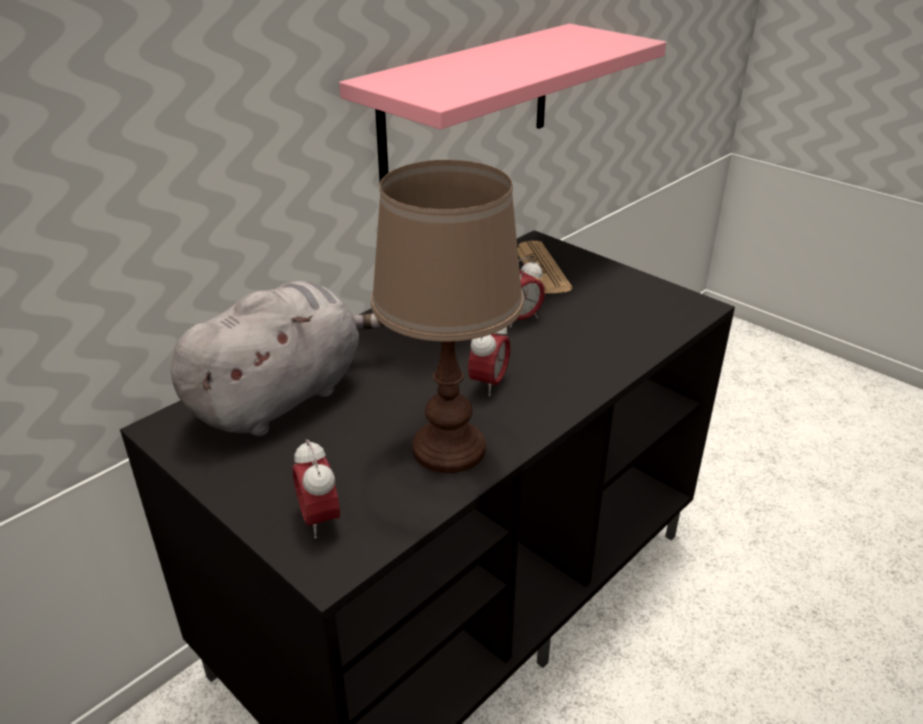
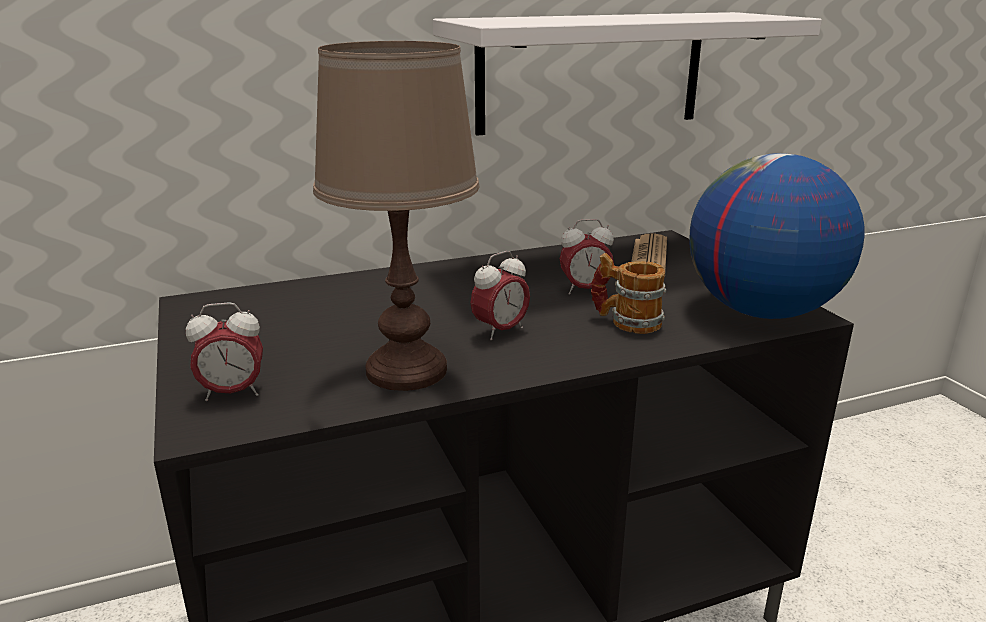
camera: 25 degrees right, 10 degrees down
(283, 396) = (305, 302): grey plush toy -> none
(320, 519) = (233, 393): alarm clock -> alarm clock turned 105 degrees counterclockwise
(467, 102) = (591, 72): pink shelf -> white shelf
(578, 347) = (626, 321): none -> mug
(666, 310) = (760, 311): none -> globe

